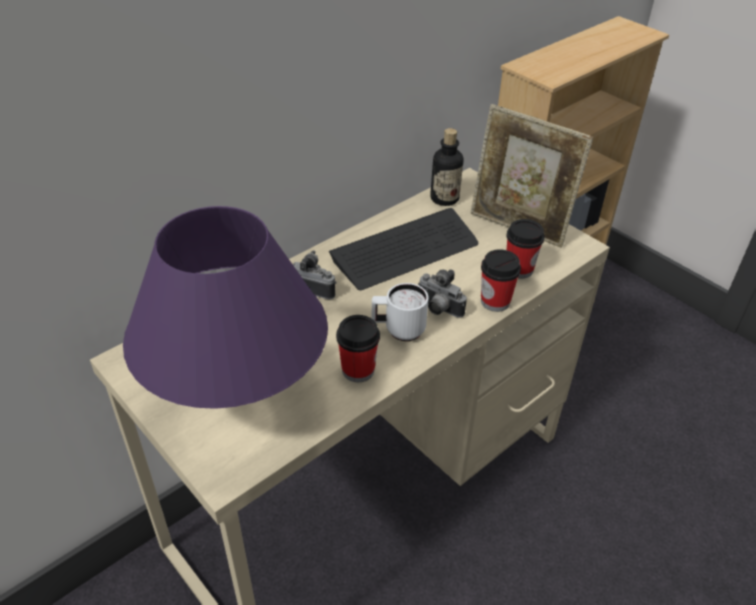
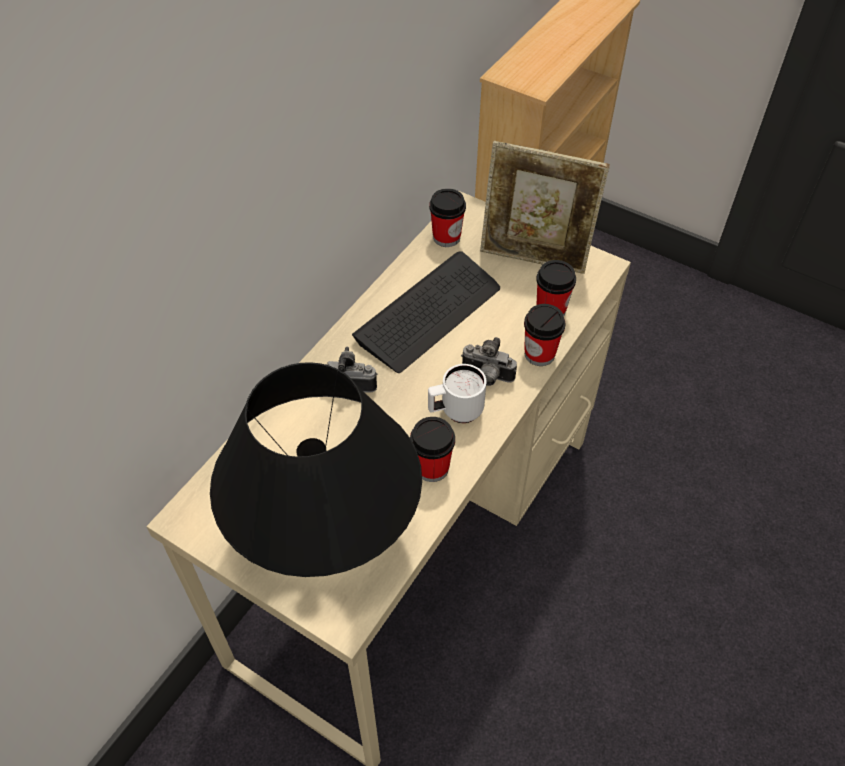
camera: 15 degrees left, 10 degrees up
(238, 402) = (326, 534): purple table lamp -> black table lamp
(444, 198) = (446, 237): bottle -> cup

